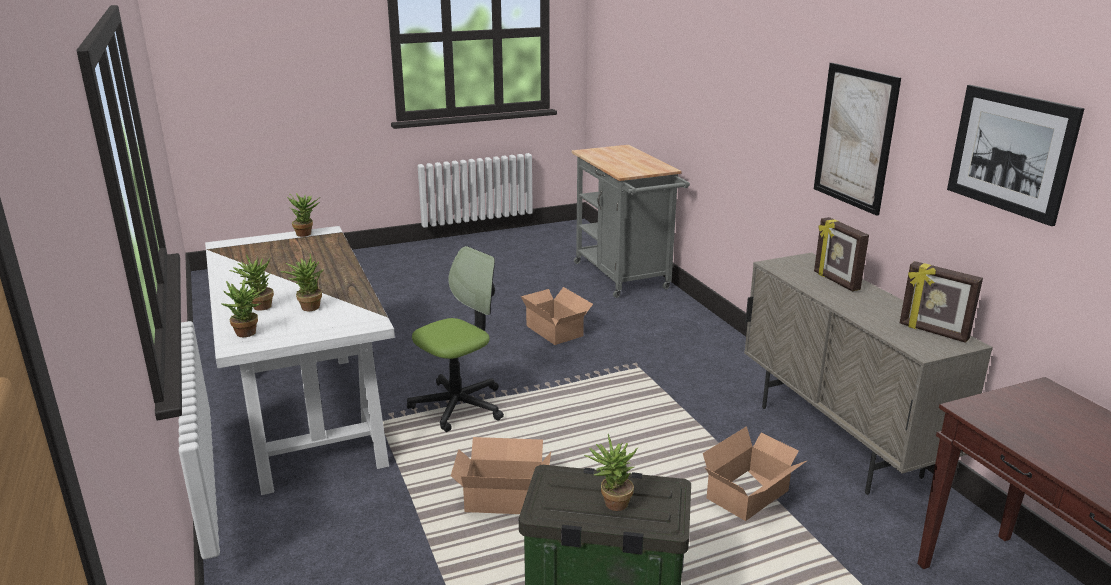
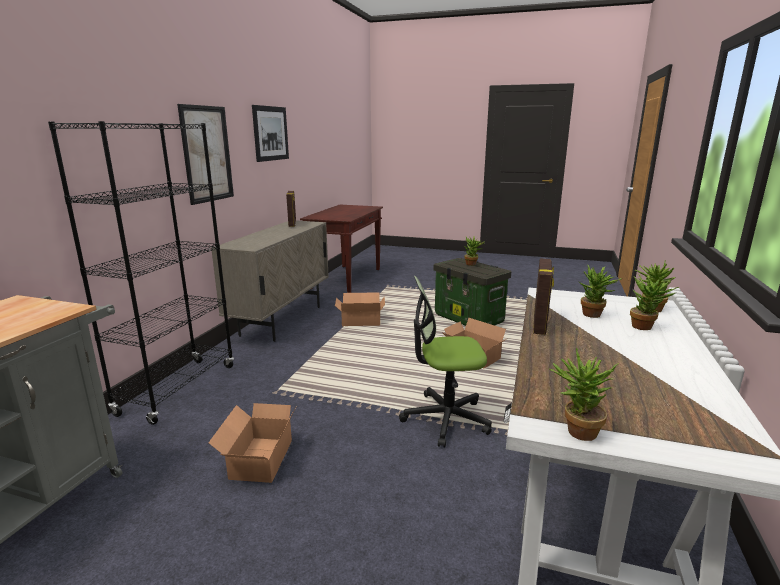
camera: 140 degrees left, 5 degrees down
(712, 336) = (178, 389): none -> black bookcase
(835, 281) = (257, 238): picture frame -> picture frame (540, 324)

